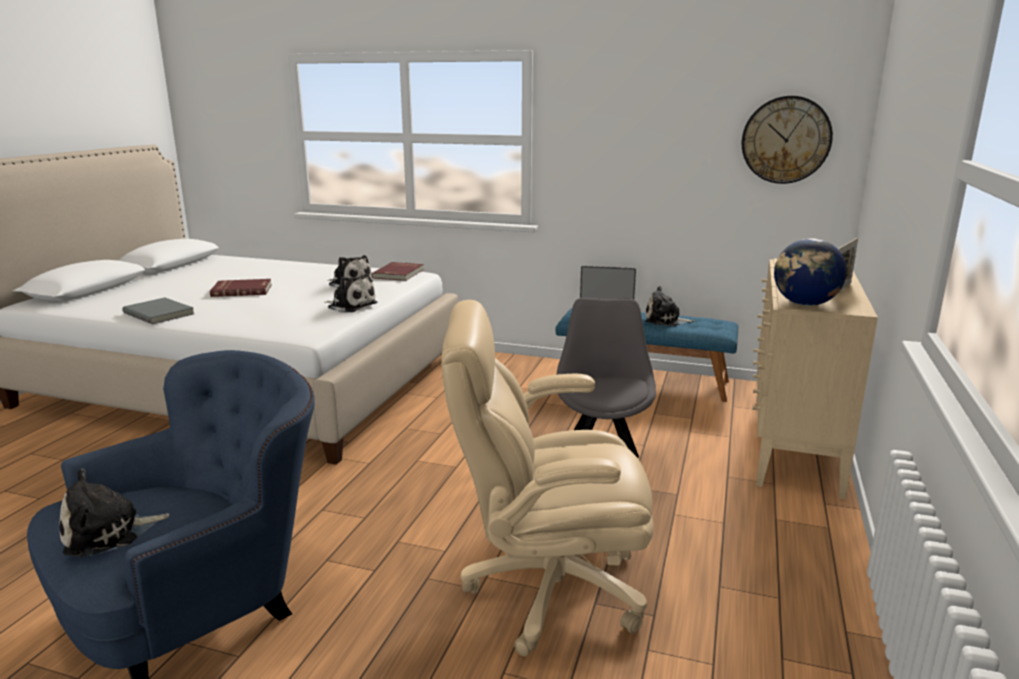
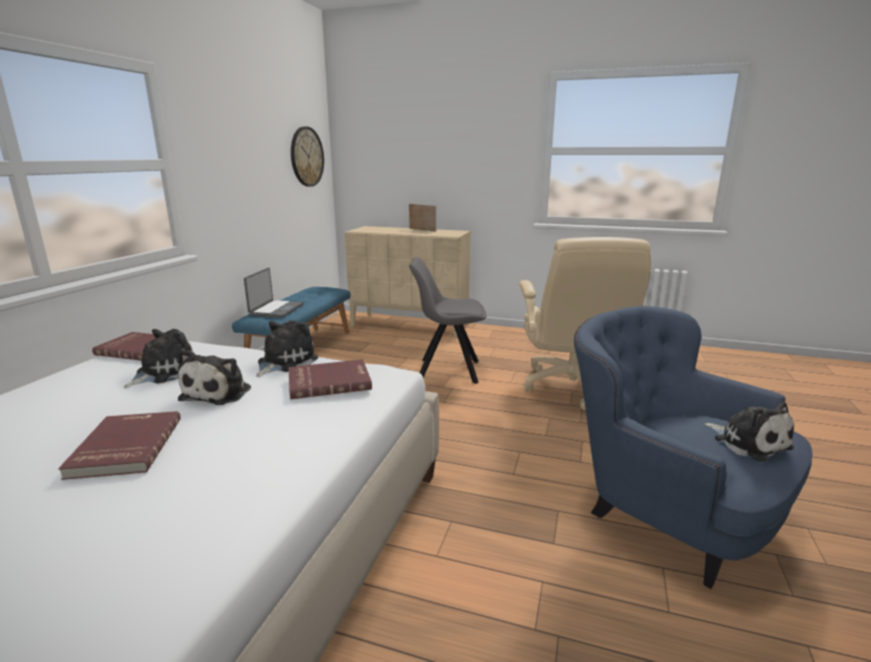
camera: 90 degrees left, 0 degrees up
(160, 313) = (233, 507): grey book -> none
(295, 316) = (329, 381): none -> red book
(665, 320) = (303, 297): plush toy -> plush toy (219, 392)
(805, 304) = (450, 234): globe -> none

